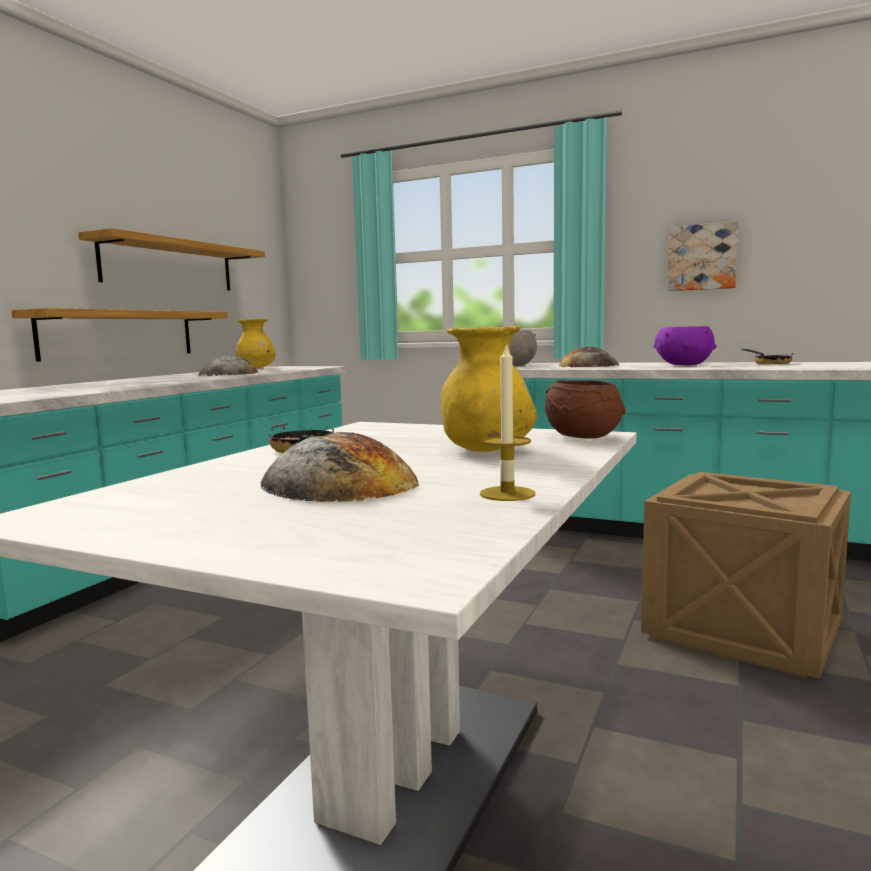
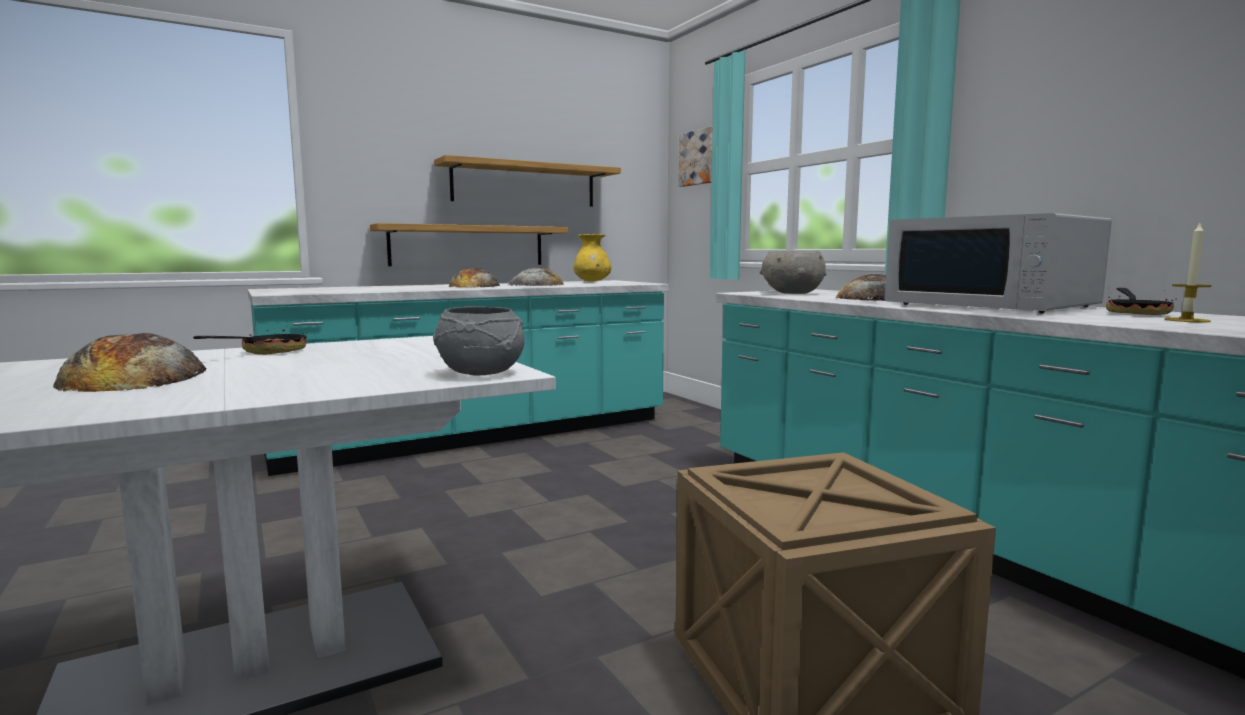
camera: 35 degrees right, 0 degrees up
(173, 378) = (474, 286): none -> bread
(486, 450) = (348, 371): yellow vase -> none
(507, 494) = (129, 406): candle -> candle (1187, 320)
(582, 436) = (481, 372): brown bowl -> grey bowl
(683, 365) = (992, 306): purple bowl -> white microwave
(702, 257) = (1096, 147): picture -> picture (698, 158)

